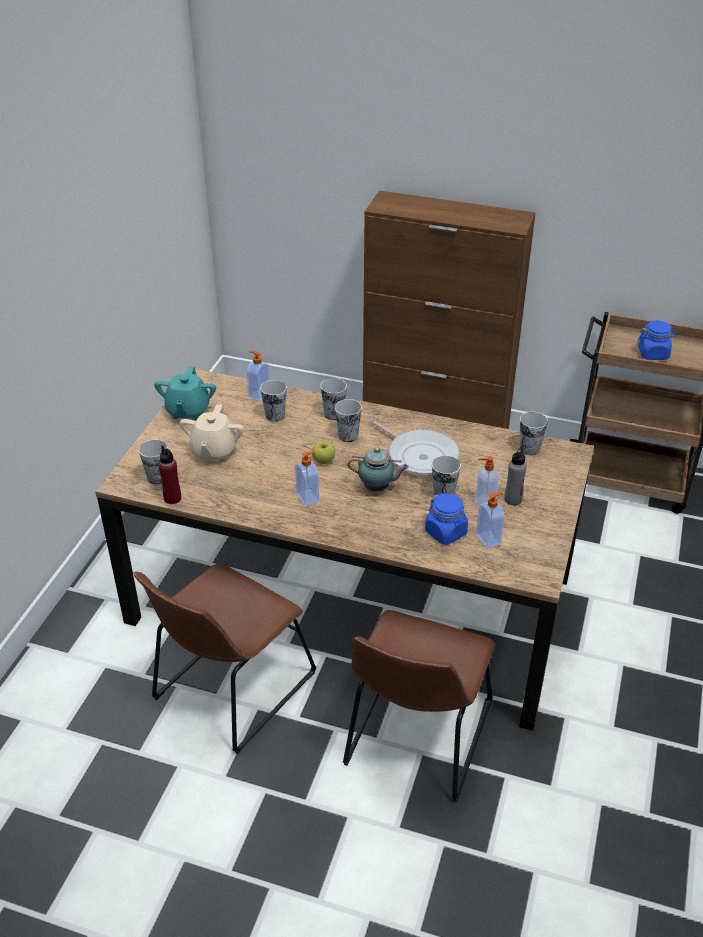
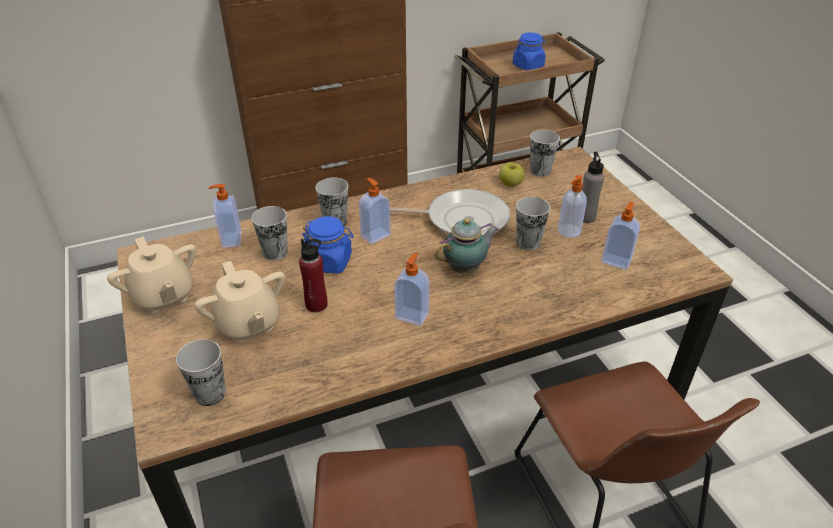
camera: 40 degrees left, 0 degrees up
(172, 498) = (258, 407): red bottle -> red bottle (316, 304)
(188, 411) = (163, 296): turquoise teapot -> beige teapot
(323, 461) = (381, 270): apple -> apple (510, 184)
(348, 436) = (375, 235): cup -> soap dispenser
(446, 532) = (577, 275): blue jar -> blue jar (330, 262)

